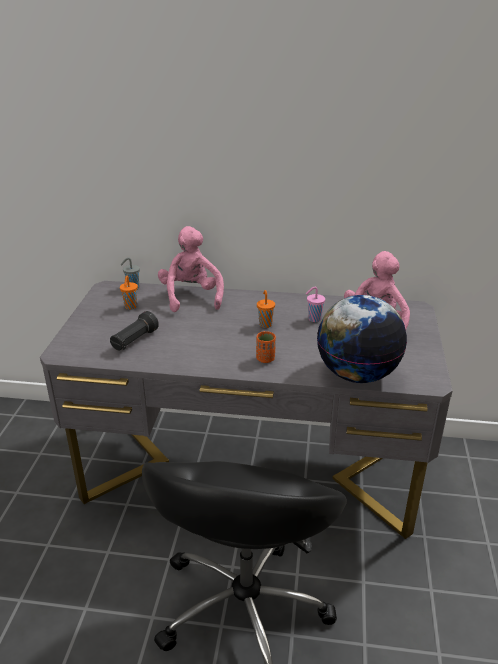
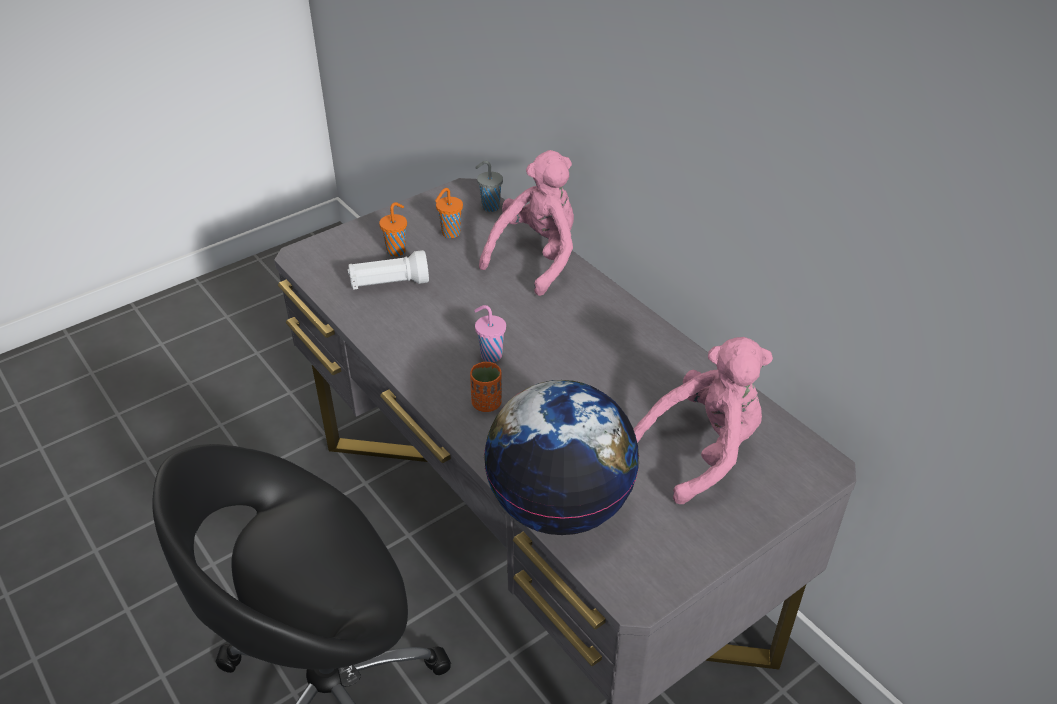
camera: 45 degrees right, 10 degrees up
(134, 341) = (389, 284): black flashlight -> white flashlight
(265, 324) = (562, 353): orange cup -> orange cup (397, 250)
(313, 319) = (636, 386): pink cup -> pink cup (490, 355)

